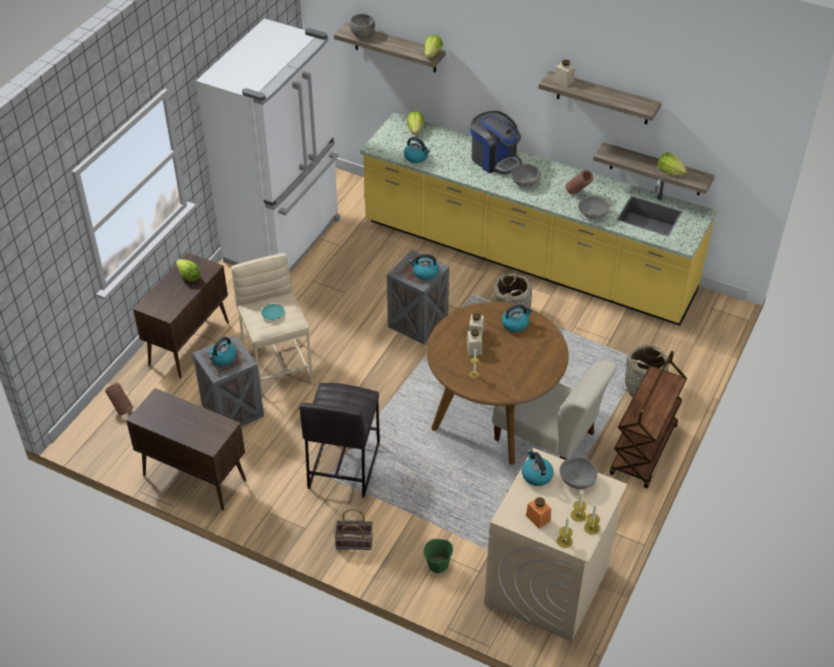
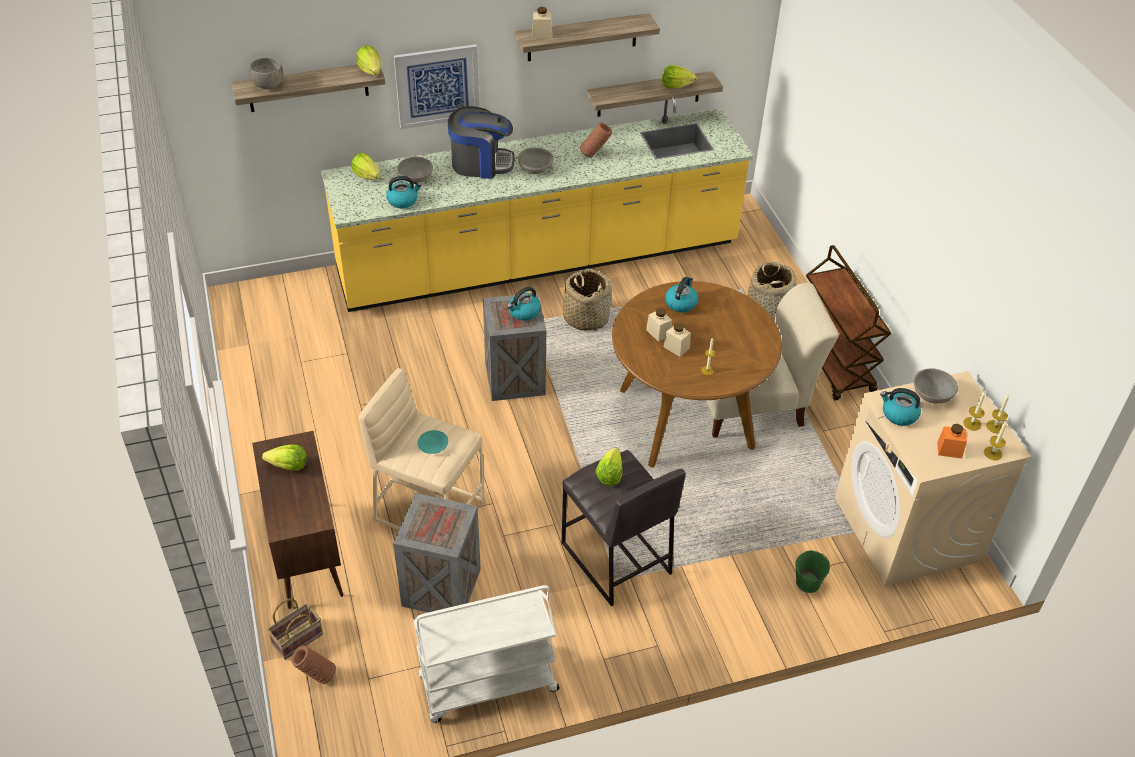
camera: 45 degrees left, 0 degrees up
(193, 477) = (487, 685): brown cabinet -> white cart
(223, 358) = (435, 525): kettle -> none
(285, 240) = (280, 383): white fridge -> none
(345, 396) = (609, 475): none -> lettuce
(355, 541) = (715, 620): basket -> basket (298, 638)
(486, 87) = (437, 86): none -> picture
(592, 214) = (630, 165): grey bowl -> grey bowl (415, 178)

